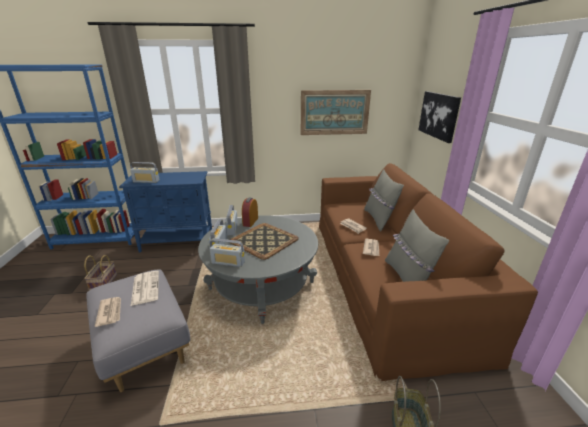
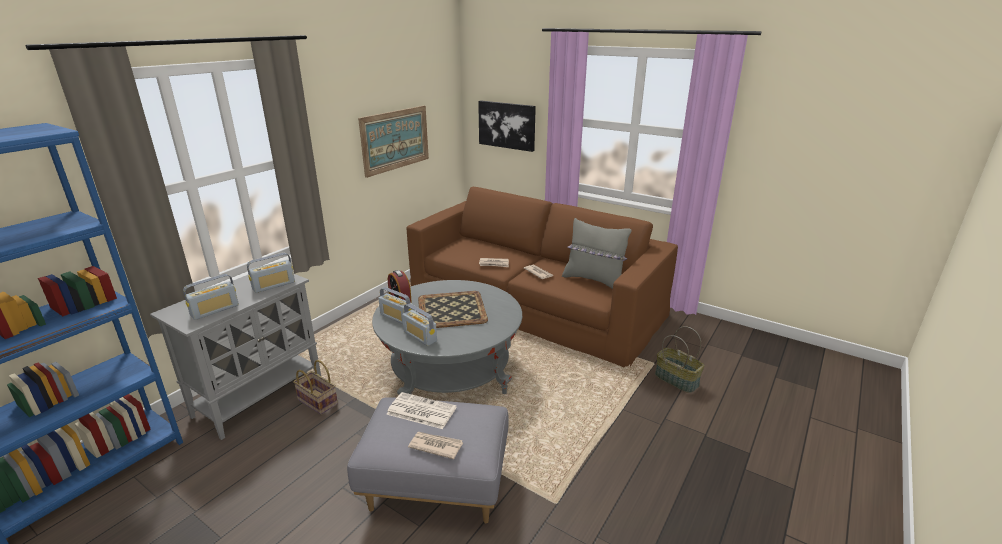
camera: 50 degrees left, 0 degrees up
(103, 282) = (246, 495): basket -> basket (316, 402)
(178, 242) = (260, 395): blue cabinet -> grey cabinet
(228, 262) = (461, 342): radio -> radio (274, 285)
(379, 219) = (502, 248): grey pillow -> none

